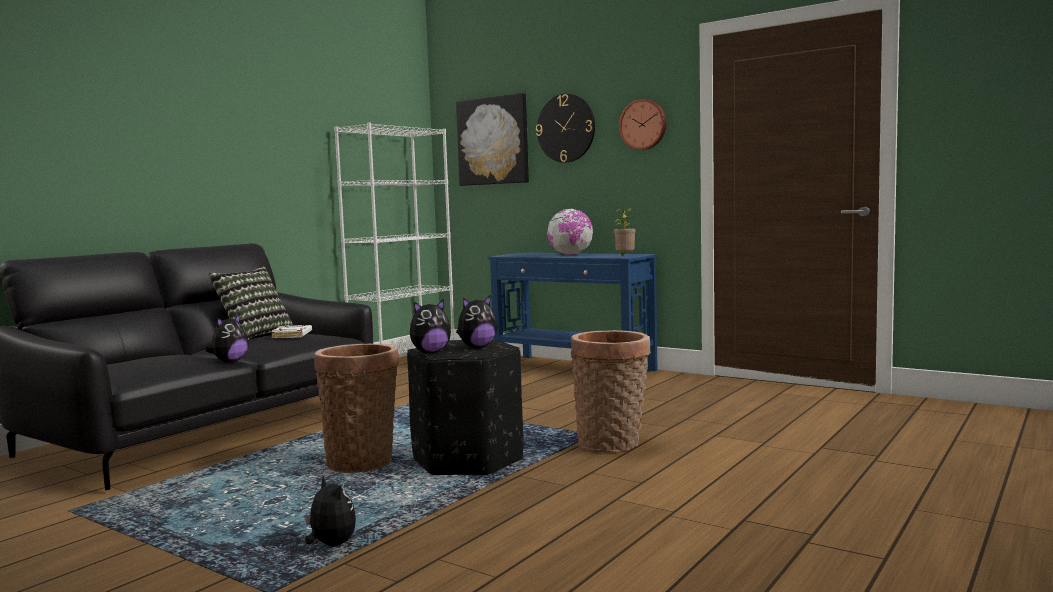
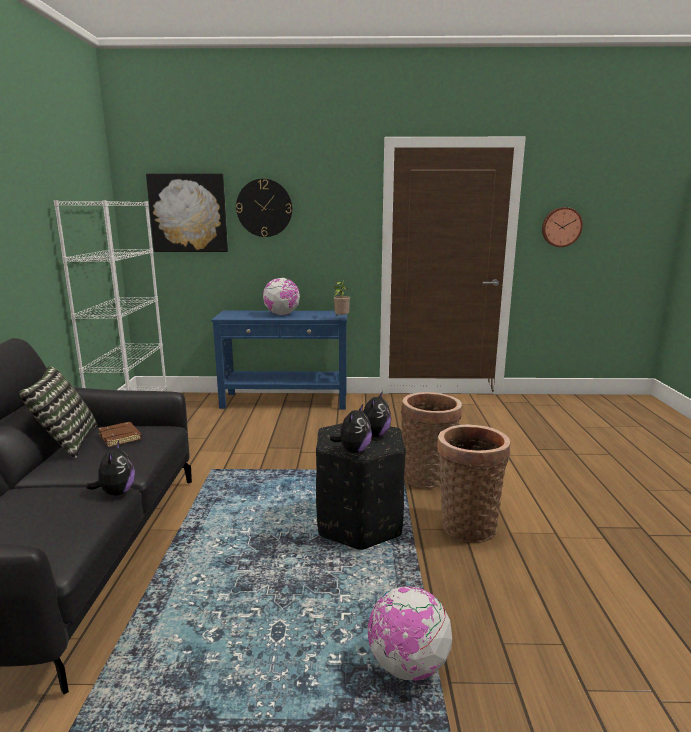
camera: 35 degrees left, 10 degrees up
(292, 335) = (121, 437): white book -> brown book
(331, 545) = (407, 665): plush toy -> globe
(362, 461) = (278, 551): basket -> basket (467, 524)
(643, 124) = (336, 211): wall clock -> wall clock (561, 227)

